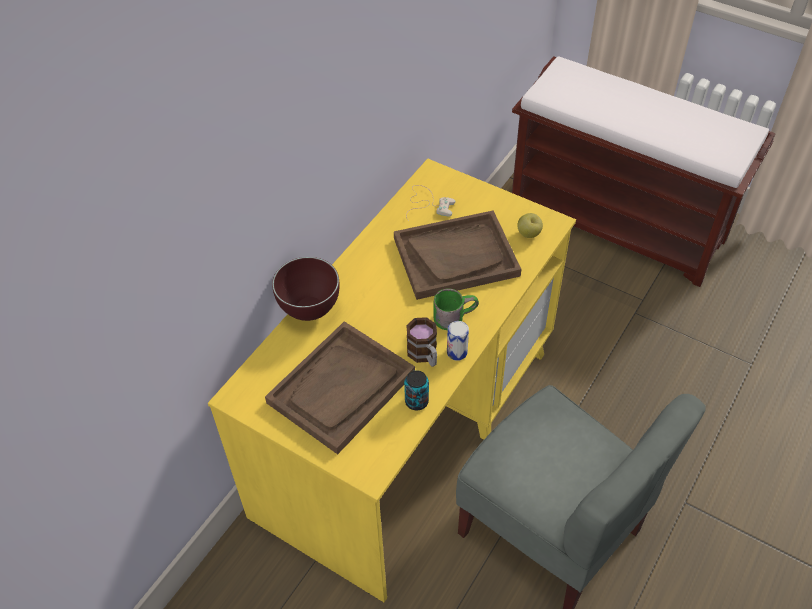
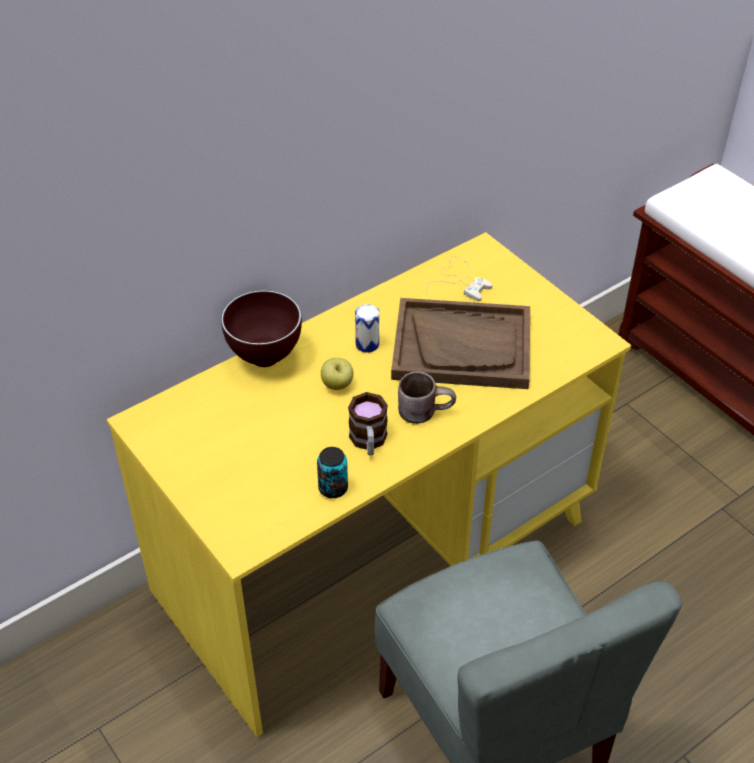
camera: 20 degrees right, 5 degrees down
(341, 388) = (256, 448): brown tray -> none
(453, 316) = (424, 410): green mug -> brown mug
(457, 352) = (408, 450): can -> can (367, 344)
(529, 234) = (563, 346): apple -> apple (337, 385)

